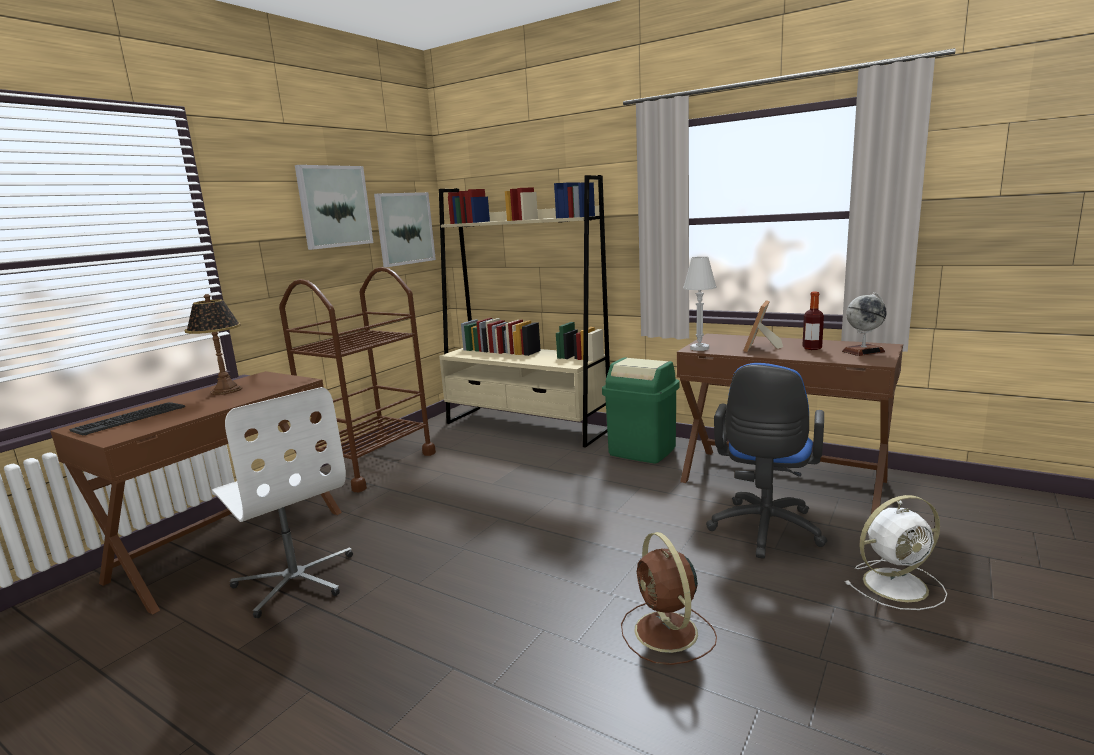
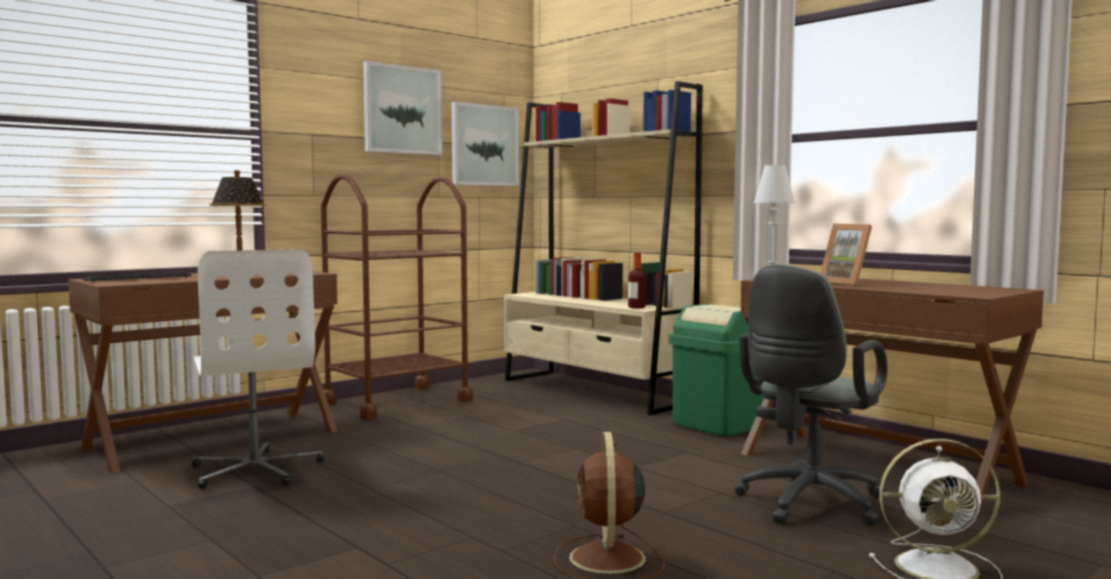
camera: 15 degrees right, 10 degrees down
(761, 348) = (847, 283): picture frame -> picture frame turned 75 degrees counterclockwise
(764, 532) = (807, 505): blue office chair -> grey office chair
(812, 348) = (913, 286): bottle -> bottle (636, 307)
(863, 351) = (975, 290): globe -> none

